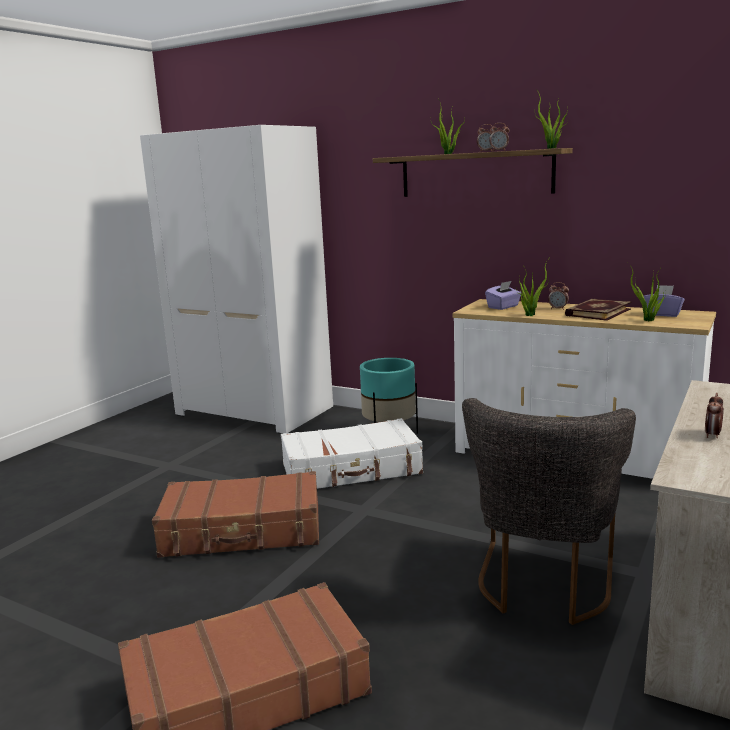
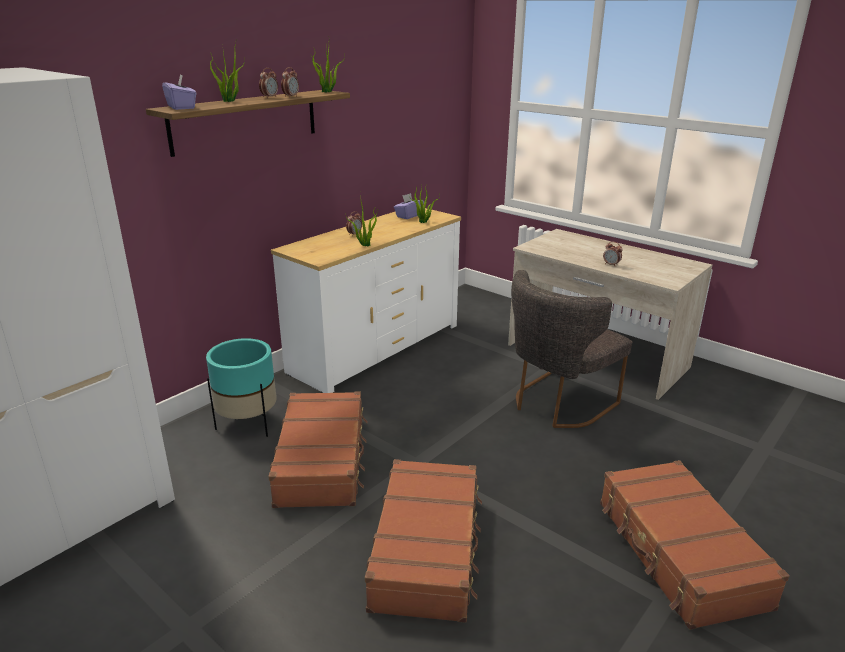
camera: 80 degrees left, 10 degrees up
(352, 470) = (322, 460): white suitcase -> brown suitcase
(503, 307) = (322, 247): purple tissue box -> purple tissue box (182, 107)
(543, 586) = (557, 404): grey chair -> grey chair turned 105 degrees clockwise
(597, 312) = (381, 227): book -> none

